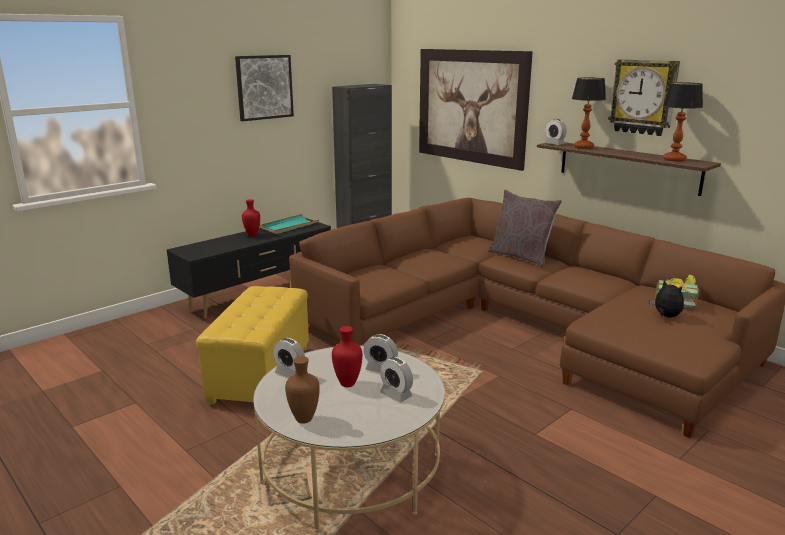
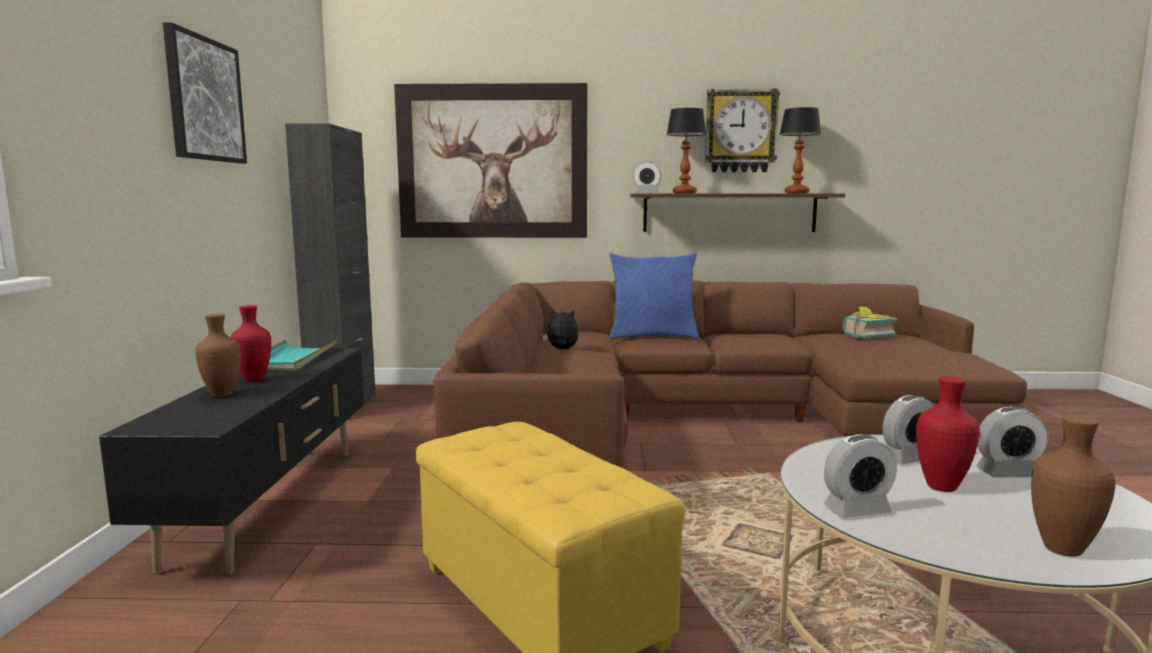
camera: 45 degrees left, 10 degrees down
(227, 240) = (221, 395): none -> brown vase
(521, 256) = (652, 336): grey pillow -> blue pillow
(665, 316) = (896, 346): plush toy -> plush toy (562, 349)

